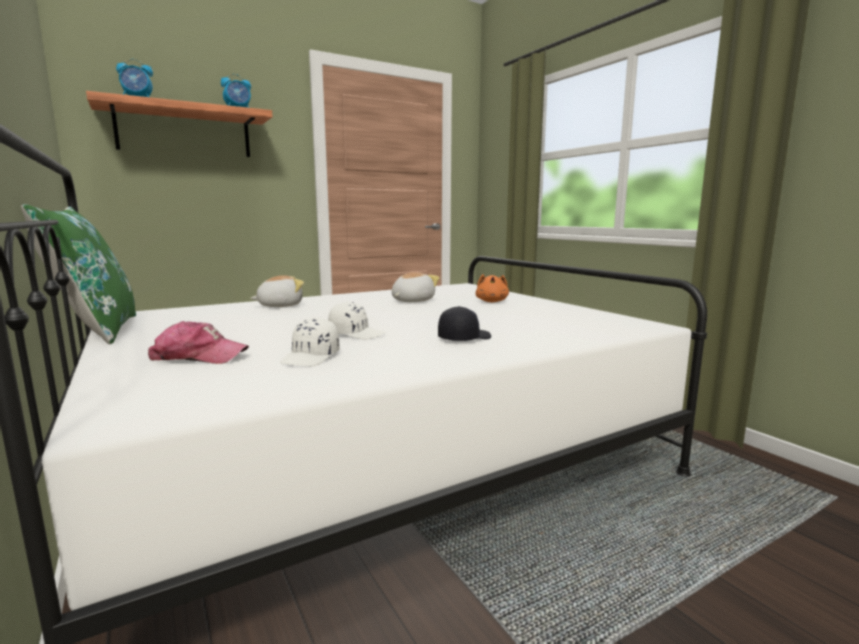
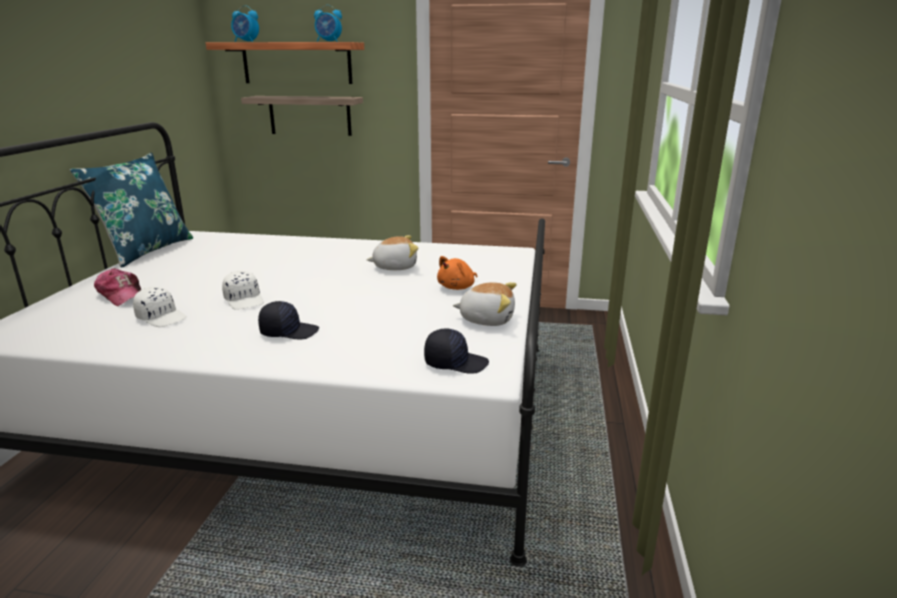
camera: 40 degrees right, 10 degrees up
(97, 331) = (146, 250): green pillow -> blue pillow
(201, 188) = (310, 115): none -> shelf
(280, 305) = (292, 247): plush toy -> plush toy (486, 319)
(311, 357) = (162, 317): white cap -> white cap turned 120 degrees counterclockwise
(616, 325) = (455, 363): none -> black cap

